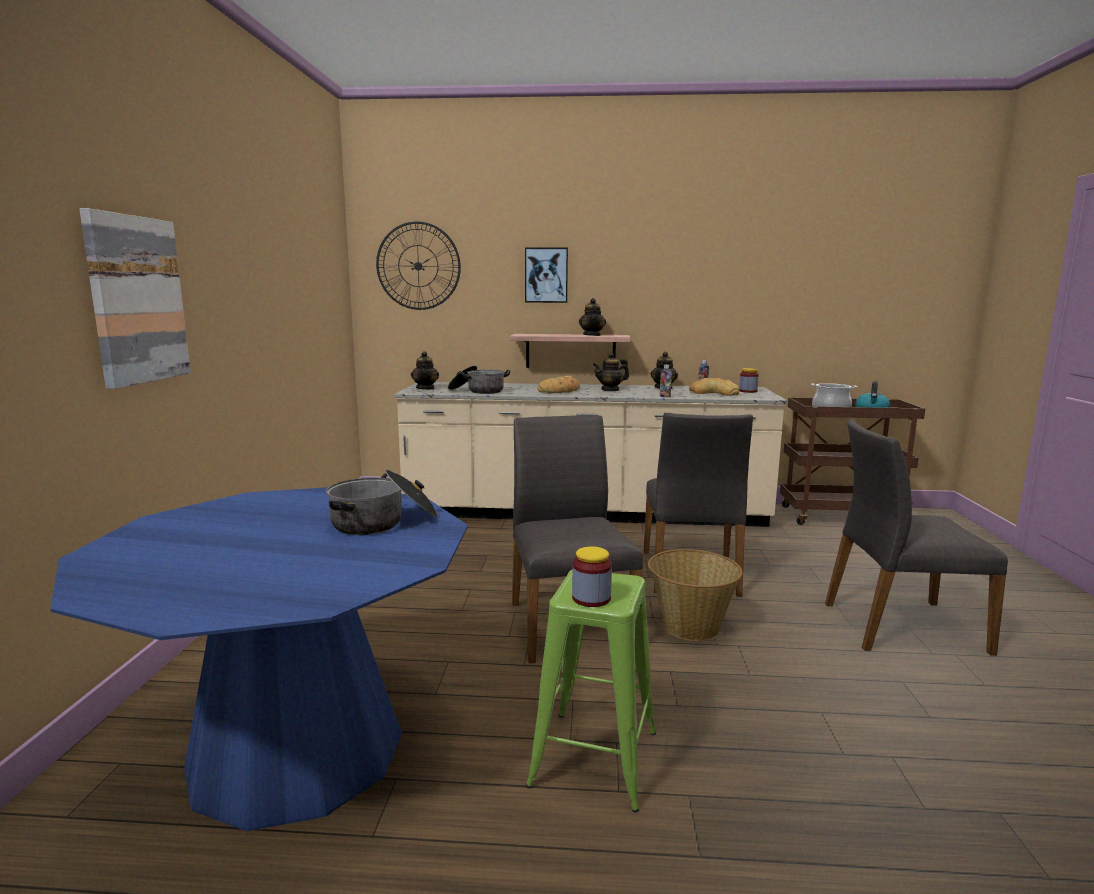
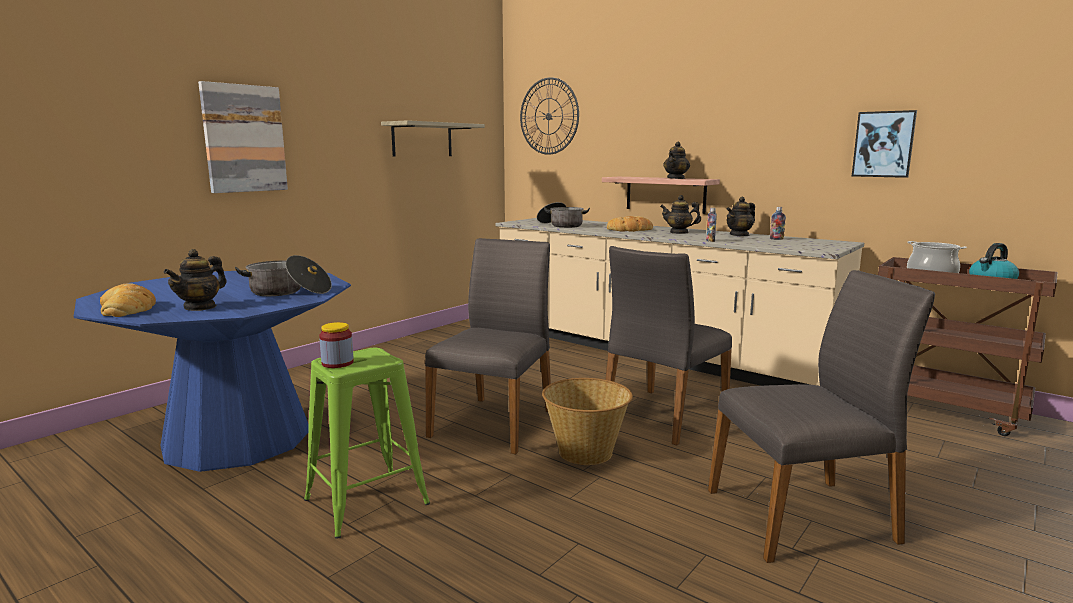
camera: 35 degrees right, 0 degrees up
(295, 294) = (422, 140): none -> shelf
(425, 388) = (529, 221): teapot -> teapot (200, 307)
(546, 275) = (647, 120): picture -> picture (883, 144)
(714, 393) = (775, 242): bread -> bread (128, 308)
(748, 391) = (824, 244): jar -> none
(900, 626) = (803, 516): grey chair -> grey chair turned 135 degrees clockwise

